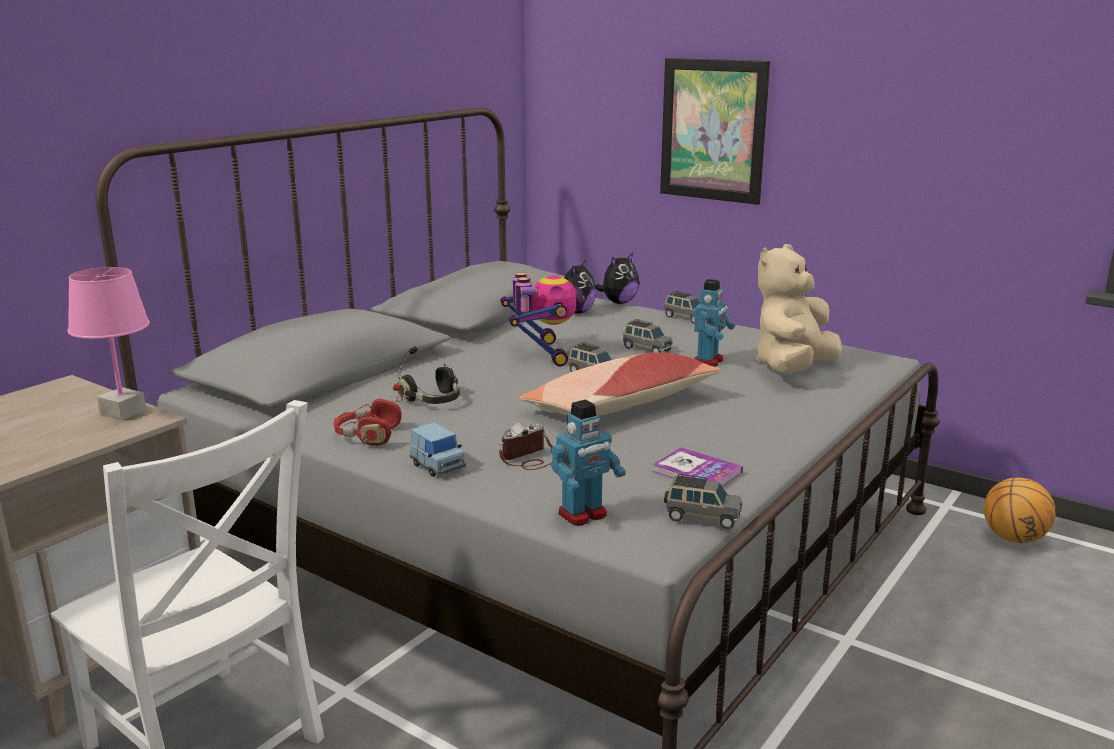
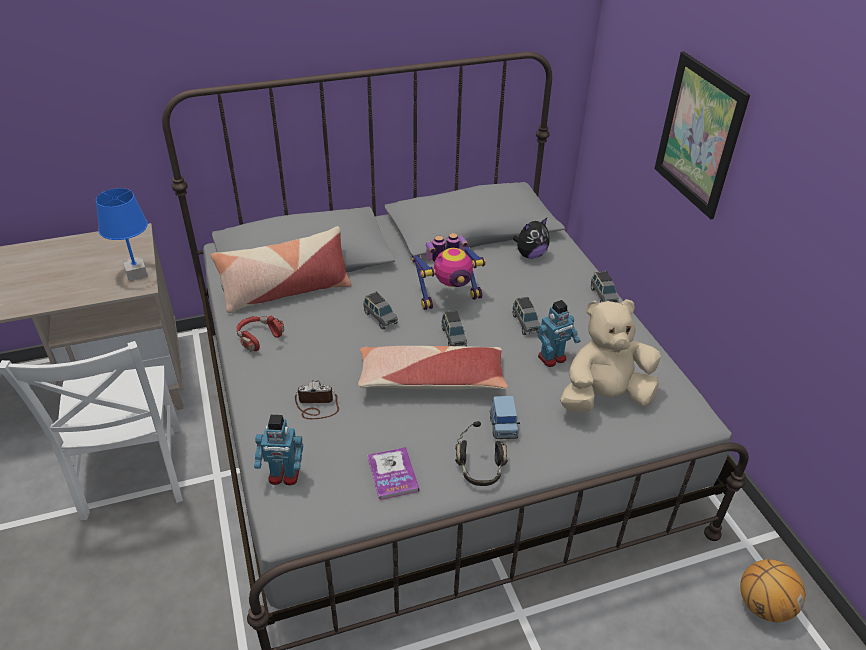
camera: 35 degrees right, 20 degrees up
(122, 412) = (136, 273): pink table lamp -> blue table lamp
(343, 397) = (286, 291): none -> pillow
(433, 400) = (328, 319): black headphones -> black headphones (480, 469)
(438, 466) = (261, 387): blue toy car -> blue toy car (503, 426)
(542, 354) = (449, 297): toy robot -> toy robot turned 45 degrees clockwise
(618, 302) = (578, 254): plush toy -> none
(701, 517) = (338, 520): grey toy car -> grey toy car (380, 318)

